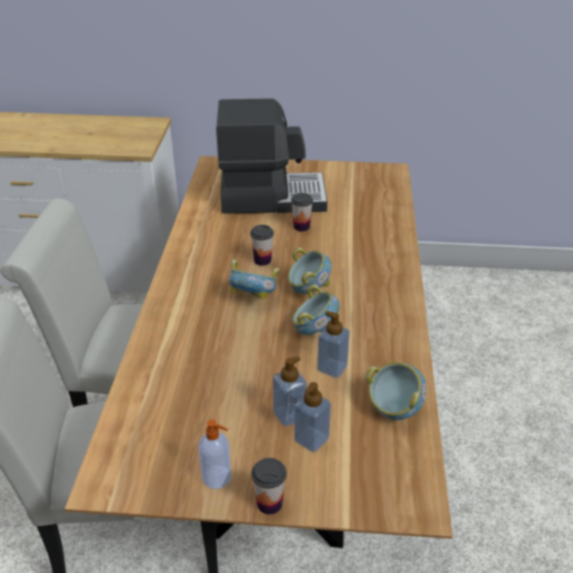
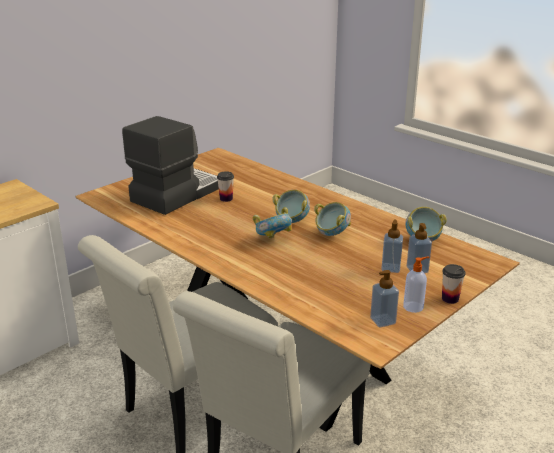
camera: 50 degrees left, 10 degrees down
(262, 260) = (239, 222): cup -> none
(332, 368) = (369, 242): soap dispenser -> soap dispenser (382, 321)

